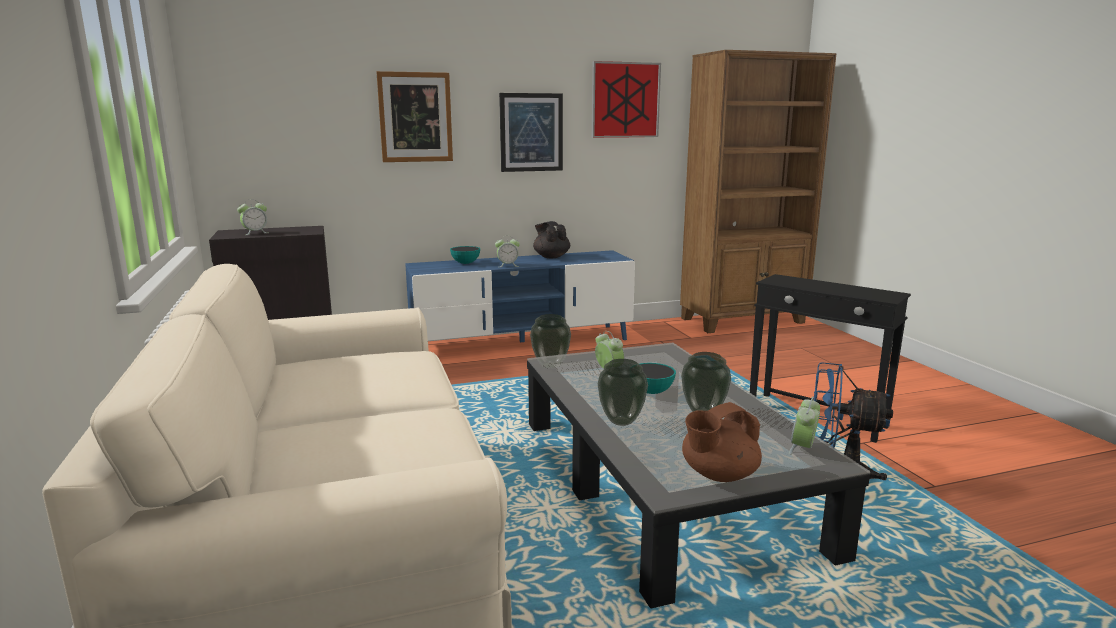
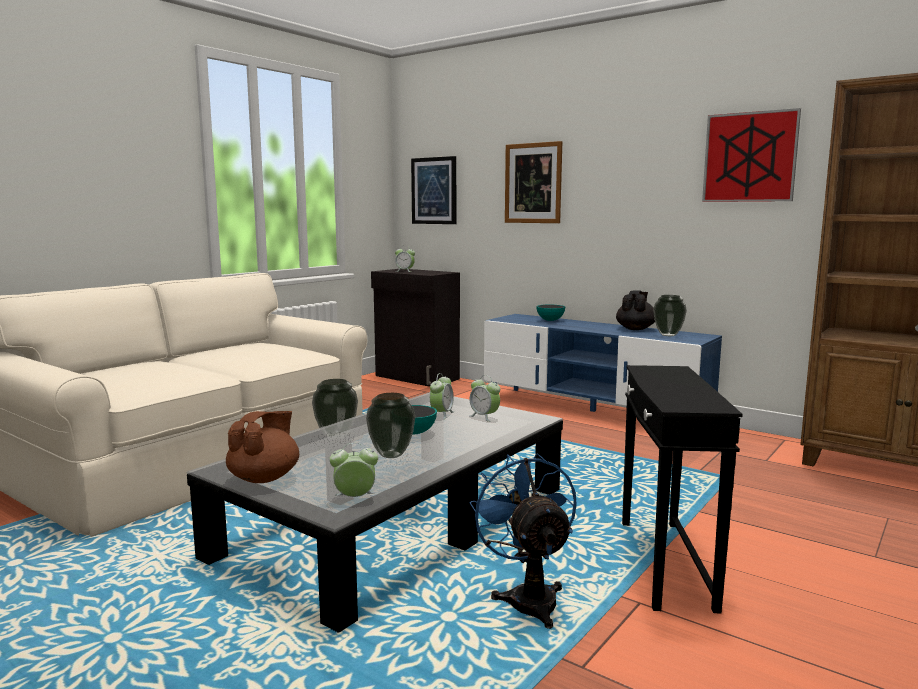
camera: 55 degrees right, 5 degrees down
(507, 265) = (572, 327): alarm clock -> alarm clock (484, 417)
(531, 132) = (635, 196): picture -> picture (434, 191)
(550, 366) = (423, 399): vase -> vase (667, 335)
(718, 475) = (265, 478): brown teapot -> brown teapot turned 90 degrees clockwise

